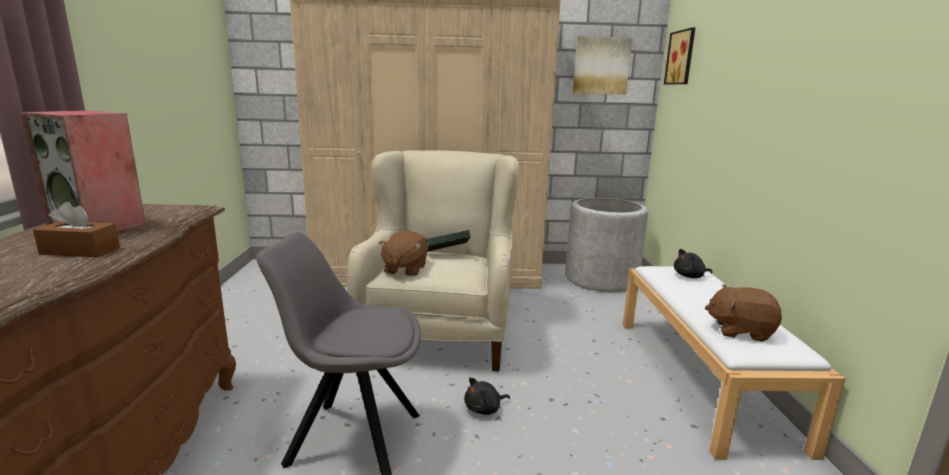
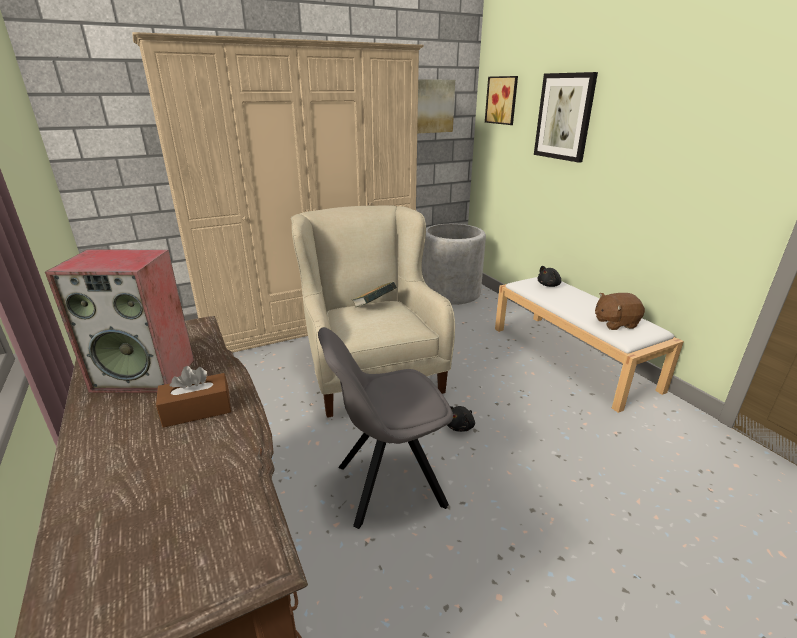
camera: 25 degrees left, 10 degrees up
(404, 269) = (357, 330): brown plush toy -> none
(733, 67) = (564, 117): none -> picture

